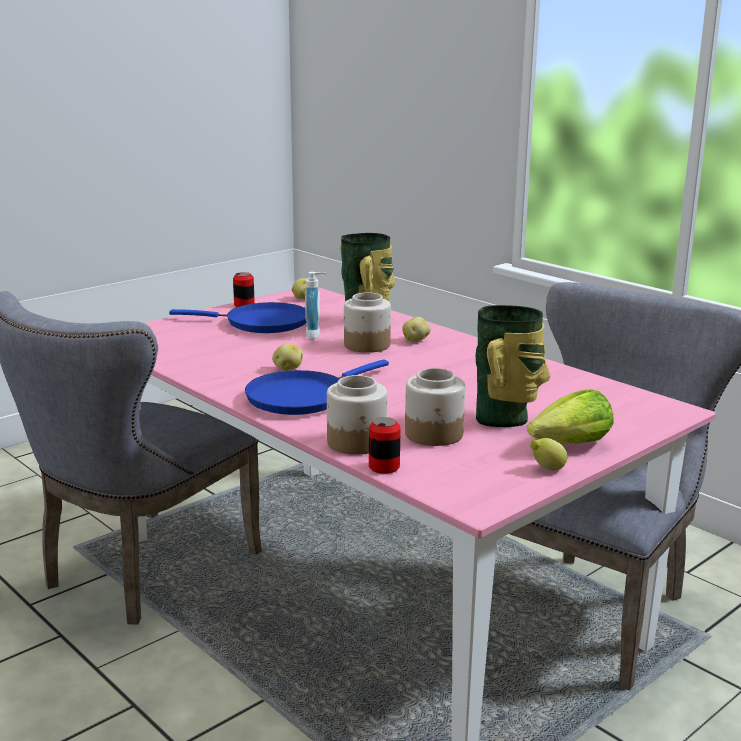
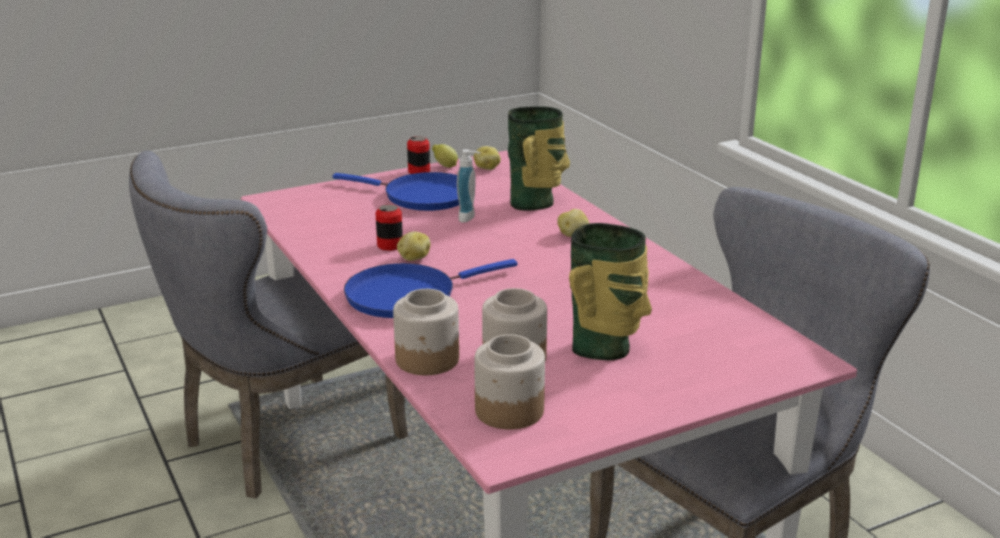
camera: 15 degrees right, 5 degrees up
(366, 345) = (515, 236): jar -> jar (508, 411)
(384, 467) = (436, 394): can -> can (390, 245)
(547, 469) = (607, 420): lemon -> lemon (445, 166)
(572, 444) = (656, 392): lettuce -> none

